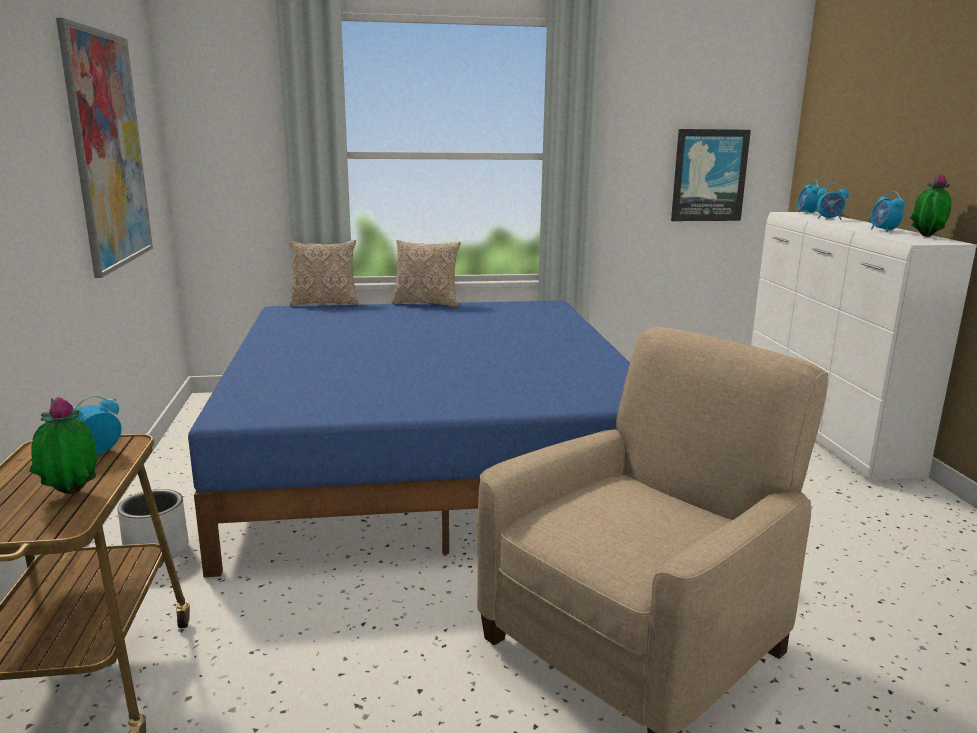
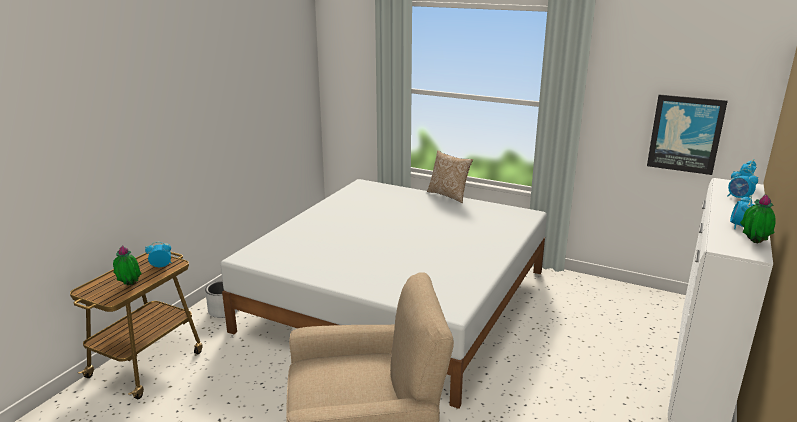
camera: 35 degrees right, 5 degrees up
(108, 150) = (255, 95): picture -> none
(324, 303) = (391, 183): pillow -> none
(431, 457) = (398, 300): blue bed -> white bed

